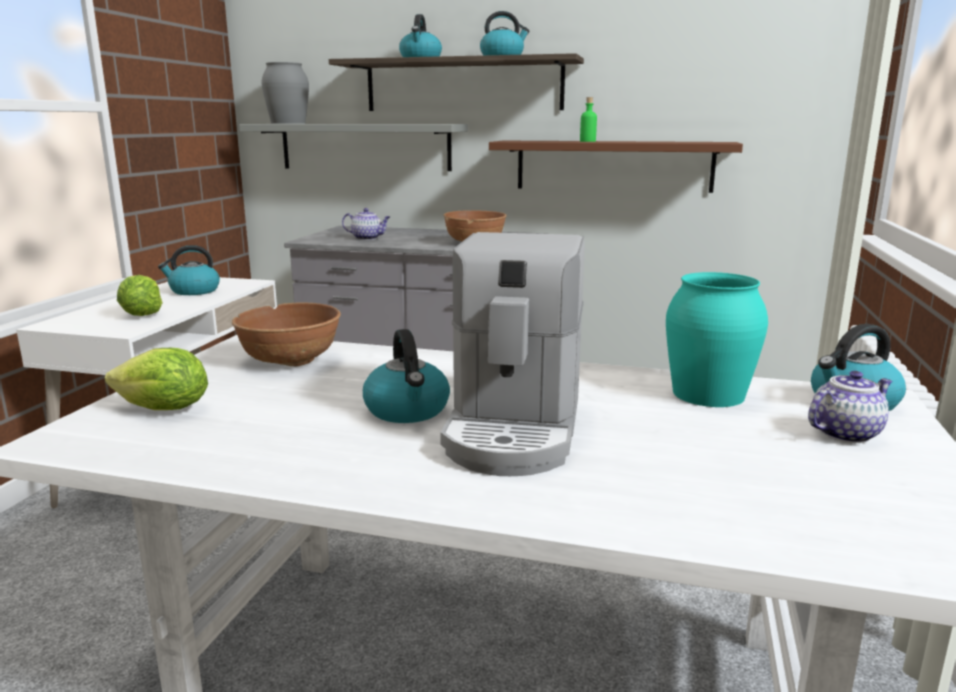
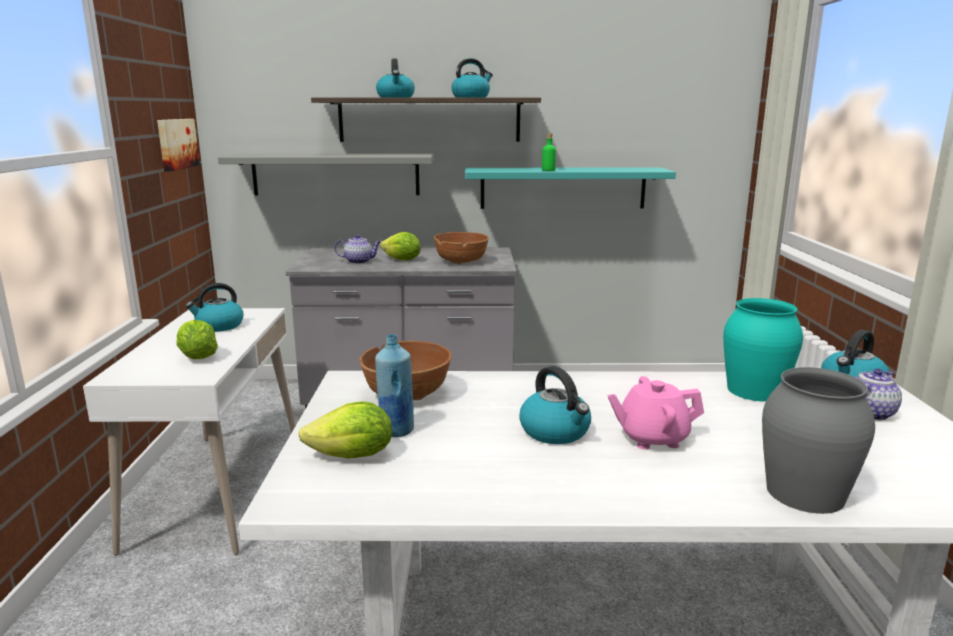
camera: 15 degrees left, 0 degrees up
(199, 109) = (176, 144): none -> picture
(237, 391) = (396, 431): none -> blue bottle
(288, 123) = (263, 154): grey vase -> grey vase (805, 493)
(413, 239) = (402, 260): none -> lettuce
(515, 429) = (652, 438): coffee machine -> pink teapot
(613, 166) = (562, 188): brown shelf -> turquoise shelf

